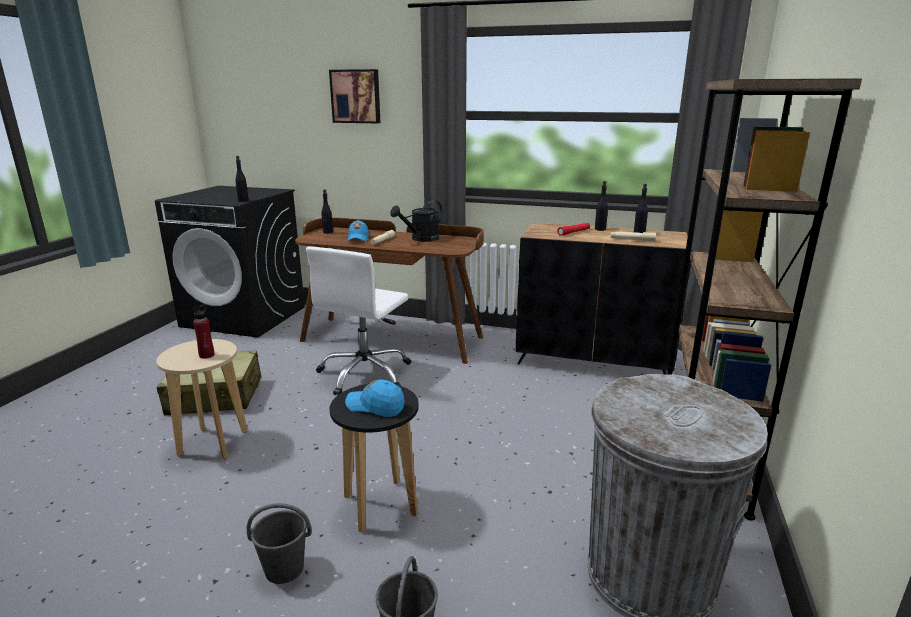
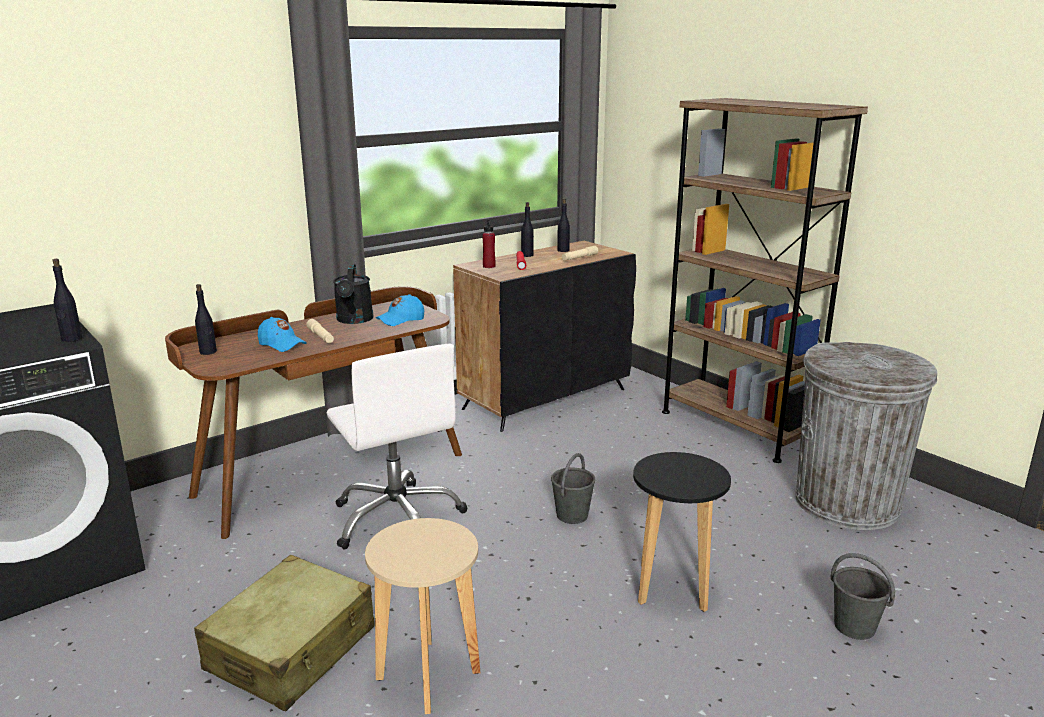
camera: 55 degrees left, 0 degrees up
(207, 355) = (438, 541): red bottle -> red bottle (489, 266)
(285, 569) = (727, 672): grey bucket -> grey bucket (572, 515)
(356, 96) = (172, 128): picture -> none
(375, 406) = (688, 474): blue cap -> blue cap (401, 320)

